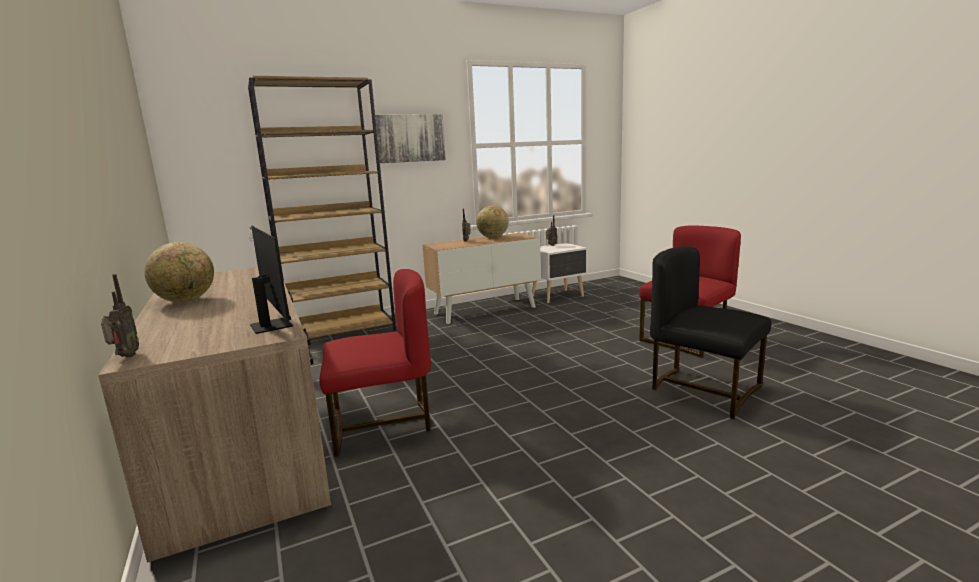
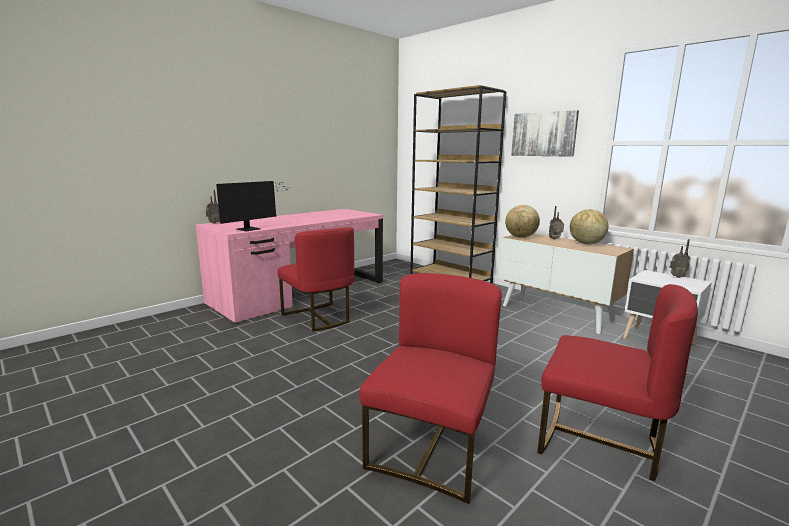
camera: 70 degrees right, 0 degrees up
(186, 300) = (298, 216): globe -> globe (521, 237)
(243, 436) = (300, 292): brown desk -> pink desk
(703, 390) = (431, 450): black chair -> red chair

